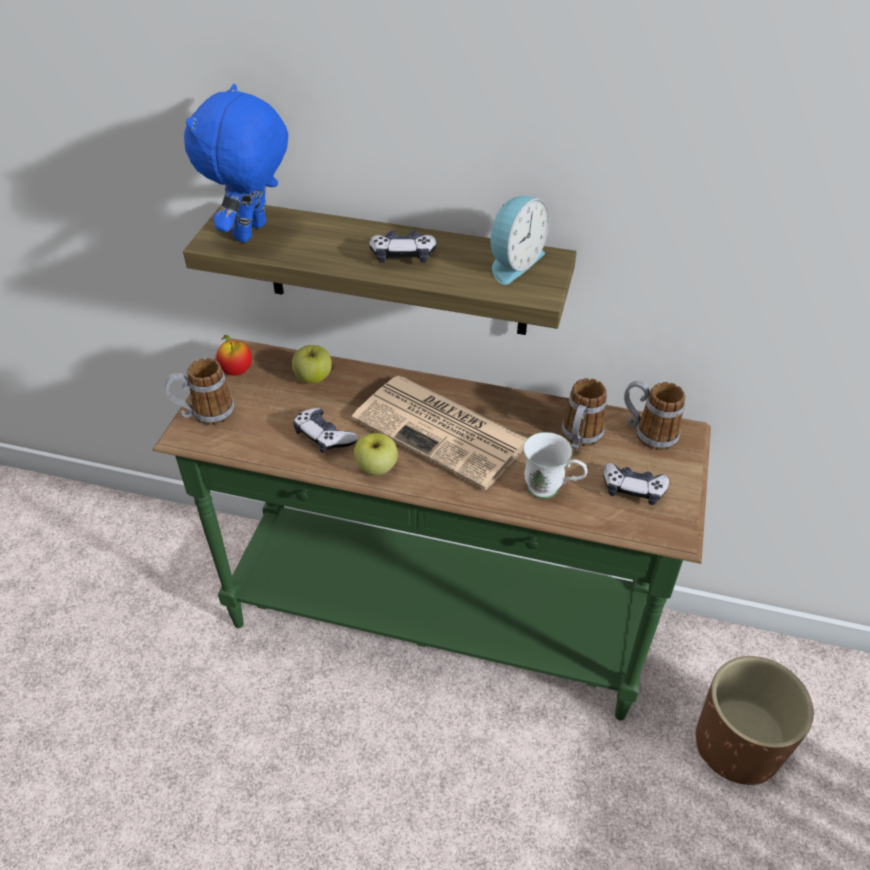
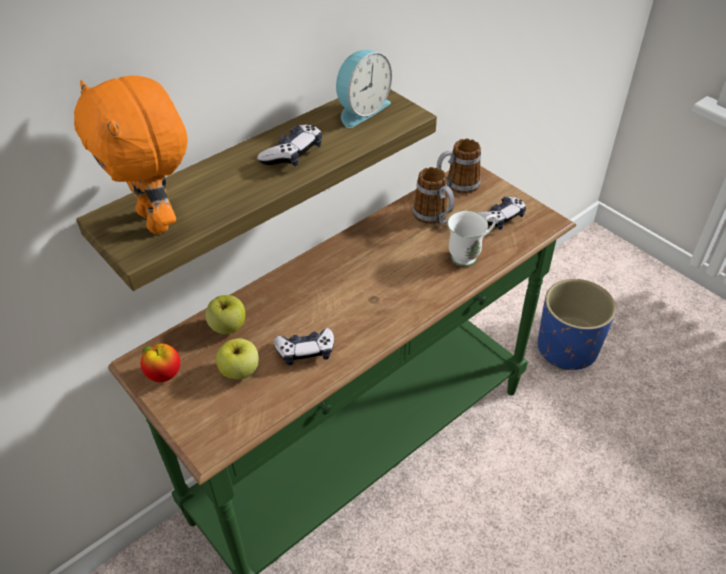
camera: 55 degrees left, 0 degrees up
(205, 414) = (198, 421): mug -> none
(253, 233) = (157, 220): blue plush toy -> orange plush toy
(376, 467) = (369, 335): apple -> apple (240, 371)
(444, 431) = (365, 279): newspaper -> none
(513, 263) = (361, 110): alarm clock -> alarm clock turned 60 degrees clockwise
(736, 745) = (566, 349): brown planter -> blue planter

